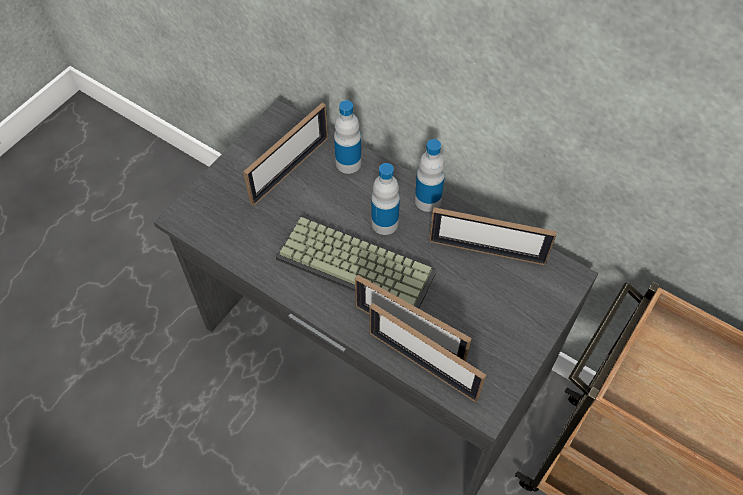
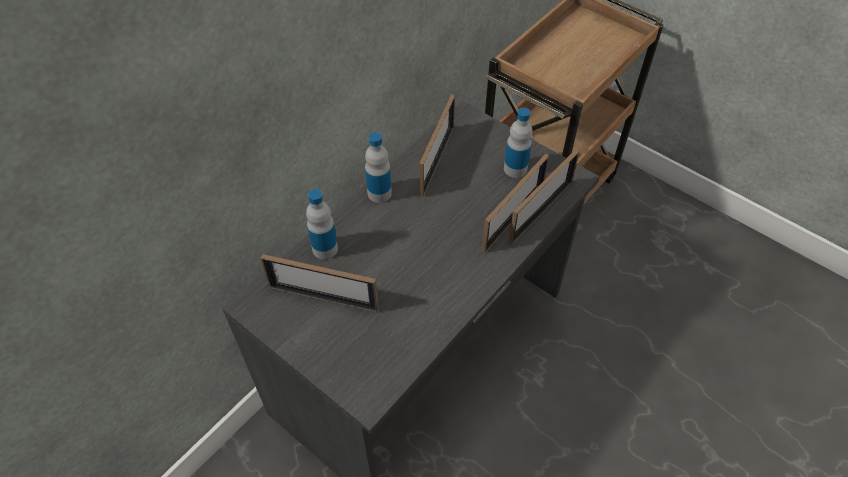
camera: 85 degrees left, 5 degrees down
(290, 170) = (323, 298): picture frame -> picture frame turned 150 degrees clockwise
(358, 264) = (441, 248): keyboard -> none
(384, 223) = (400, 226): bottle -> bottle (515, 169)

